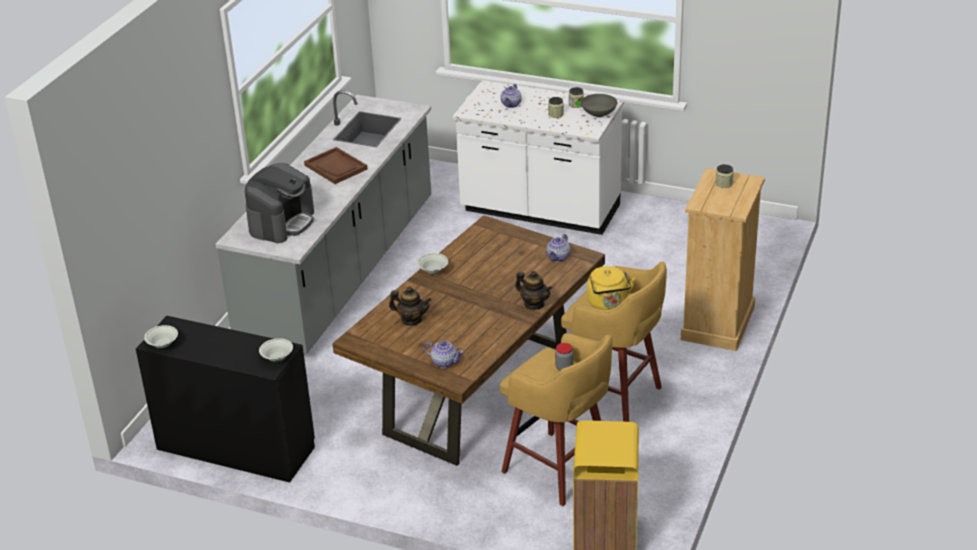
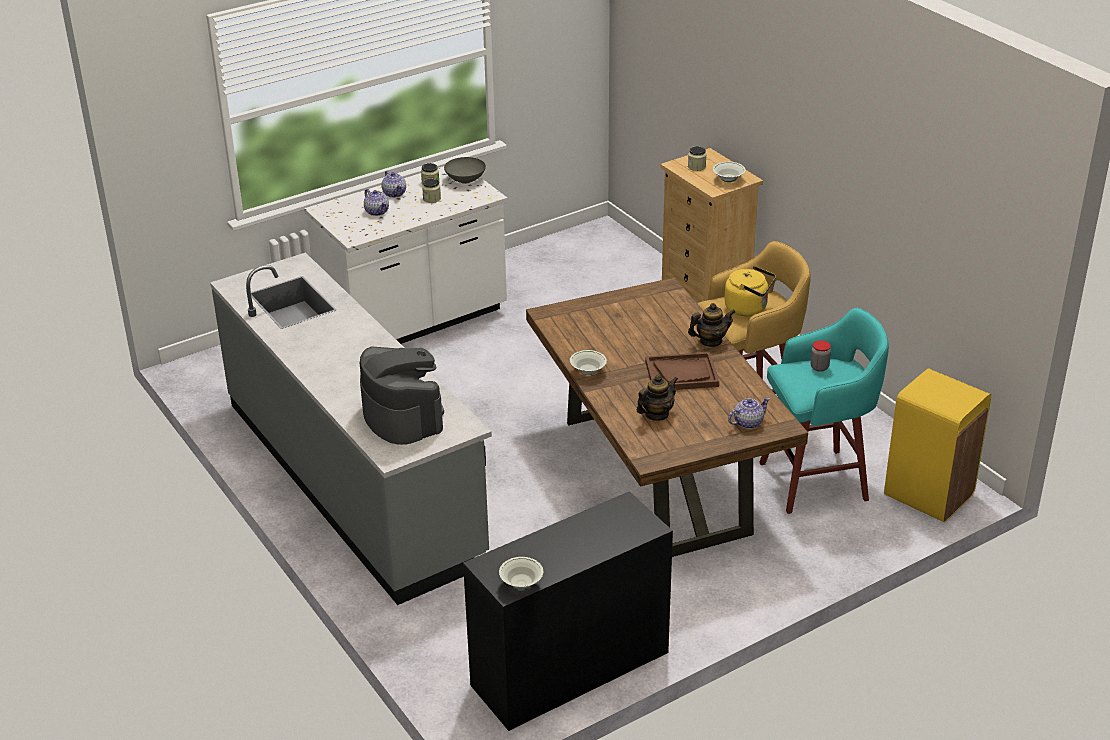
camera: 55 degrees left, 0 degrees up
(277, 359) = (637, 515): white bowl -> white bowl (728, 180)
(336, 167) = (341, 346): brown tray -> brown tray (681, 374)
(558, 257) = (650, 300): teapot -> teapot (394, 193)
(559, 470) = (817, 481): yellow stool -> turquoise stool

